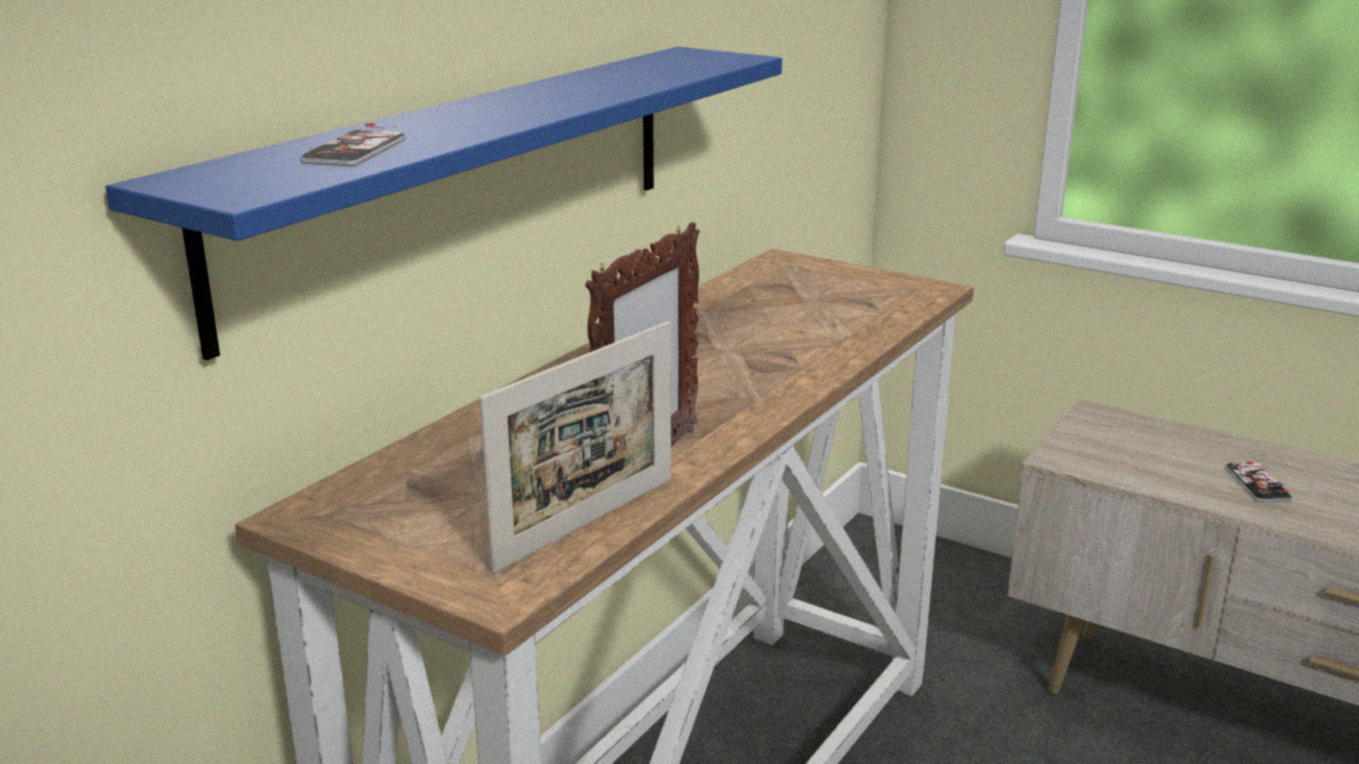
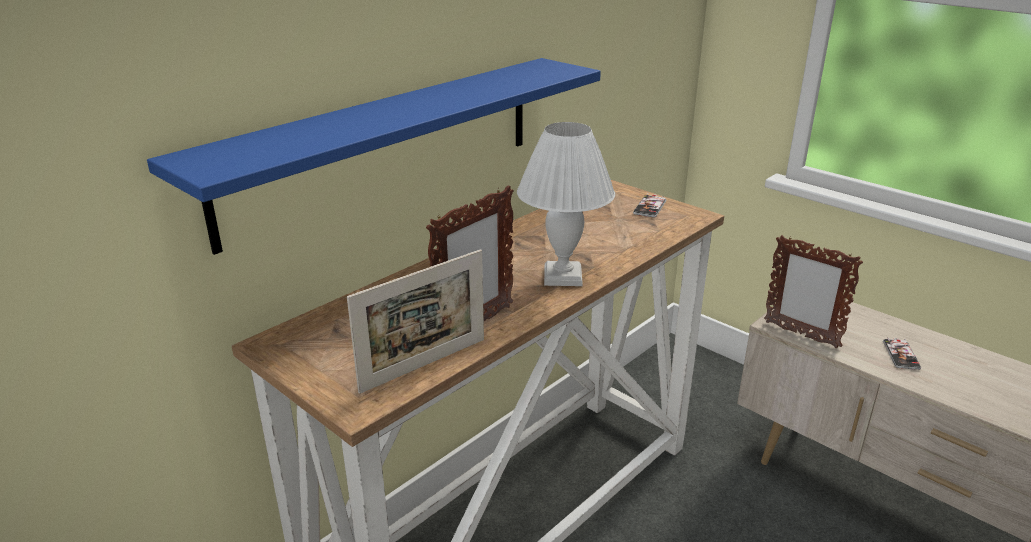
camera: 10 degrees right, 5 degrees up
(355, 151) = (296, 140): phone -> phone (649, 207)
(762, 384) = (563, 277): none -> white table lamp
(1102, 468) = (800, 334): none -> picture frame

